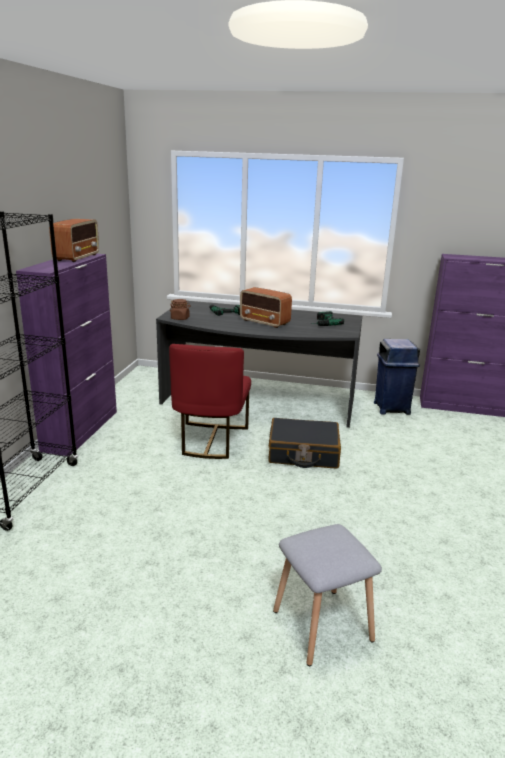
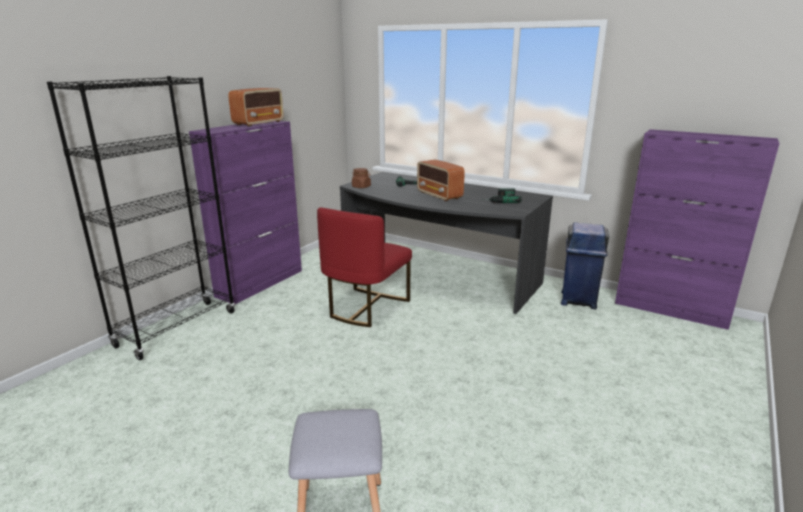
camera: 20 degrees right, 0 degrees up
(303, 453) = (448, 333): black suitcase -> none

